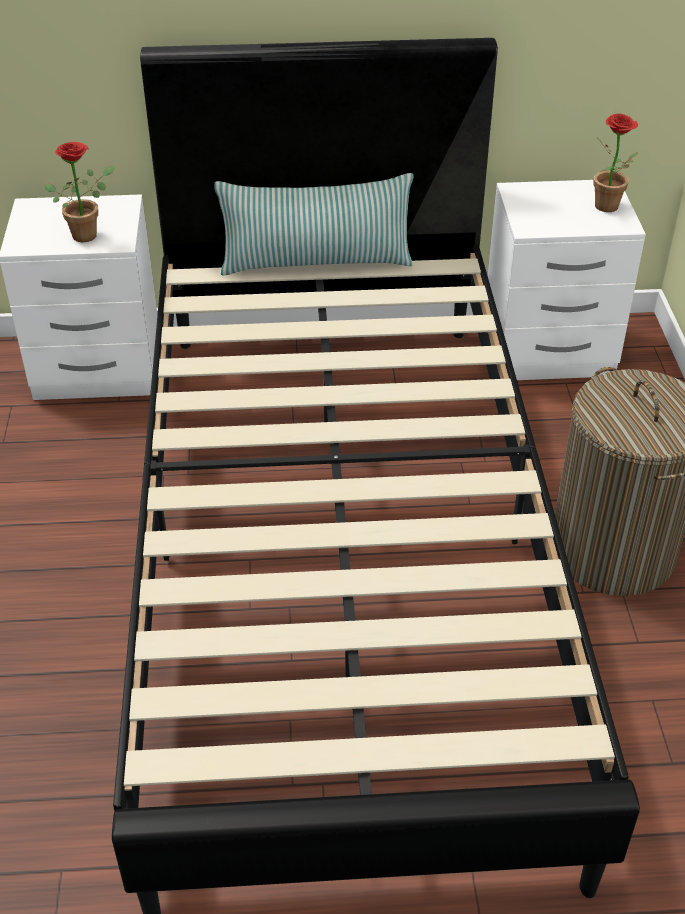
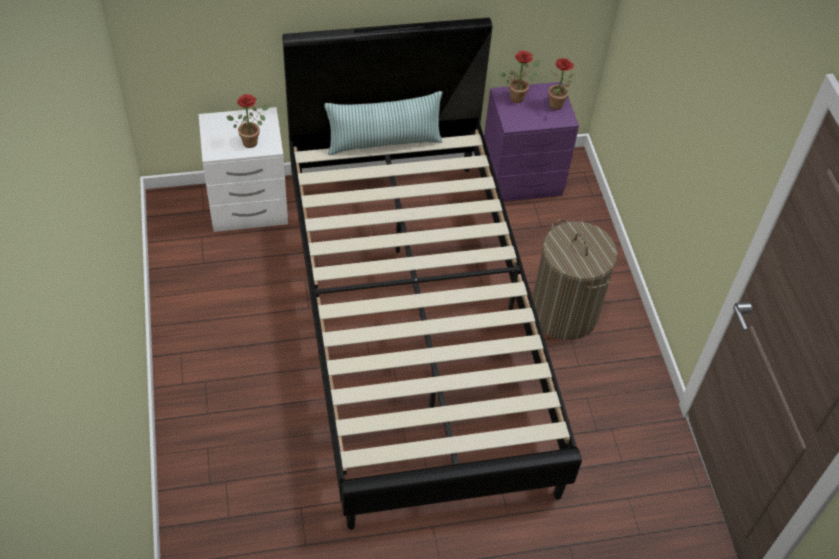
camera: 10 degrees left, 10 degrees up
(543, 194) = (518, 96): none -> potted plant
(550, 351) = (523, 179): white nightstand -> purple nightstand

